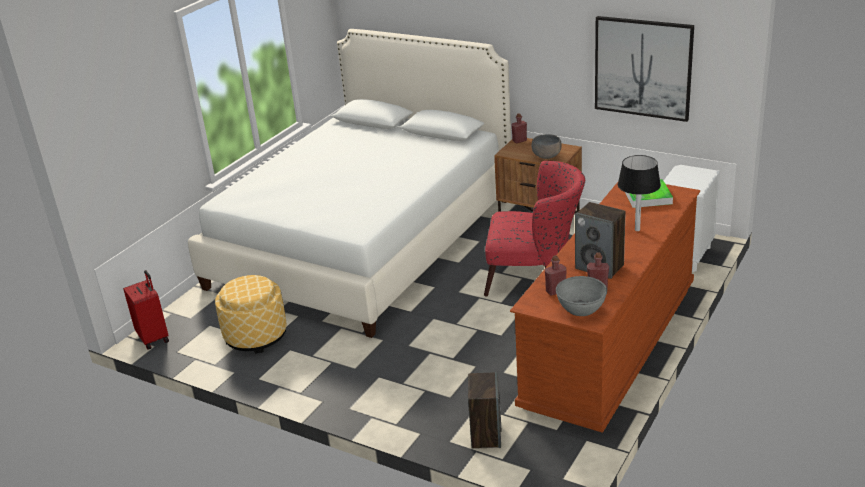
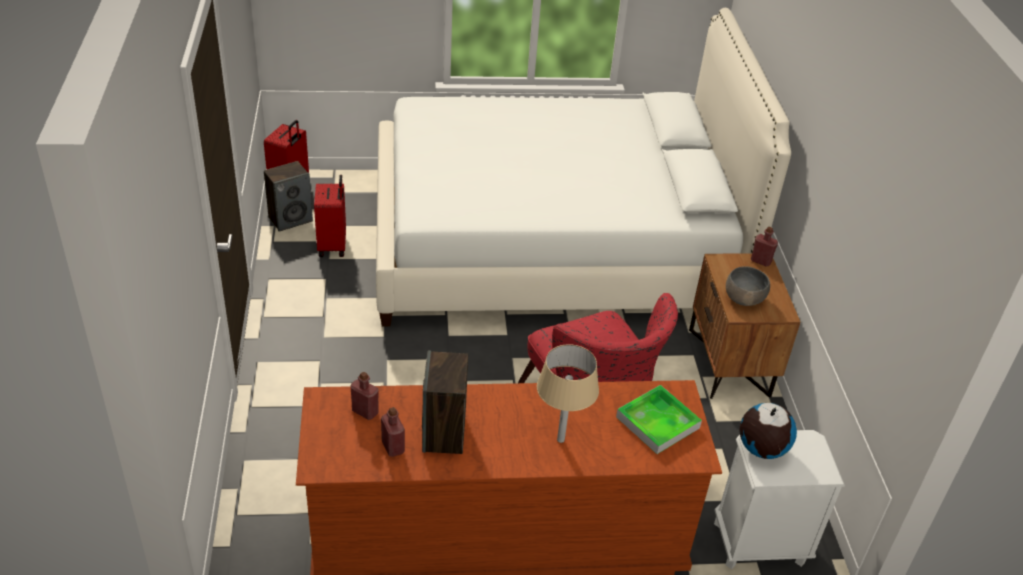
camera: 50 degrees right, 10 degrees up
(256, 336) = (333, 246): ottoman -> red suitcase
(485, 434) = (269, 485): speaker -> speaker (290, 219)
(581, 308) = (339, 447): grey bowl -> none
(637, 230) = (561, 440): black table lamp -> beige table lamp
(643, 68) = (874, 277): picture -> none
(677, 184) = (761, 449): none -> globe

